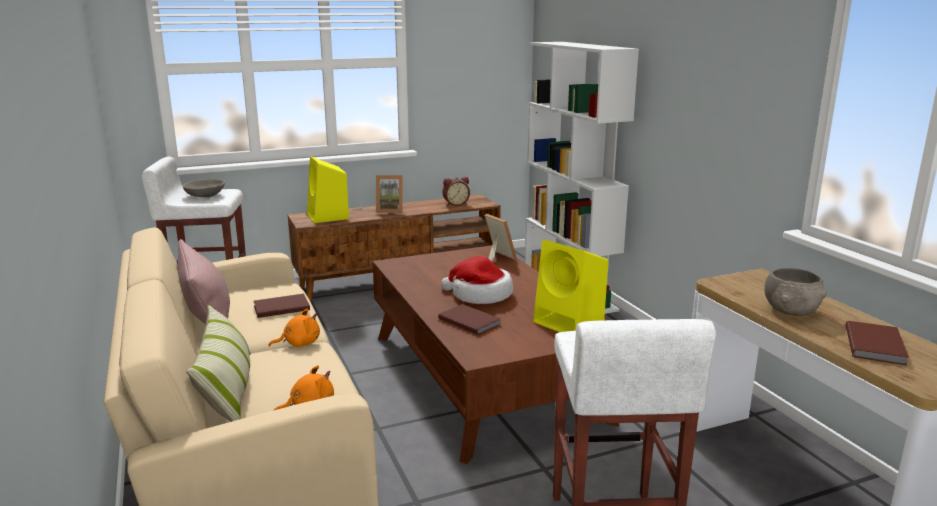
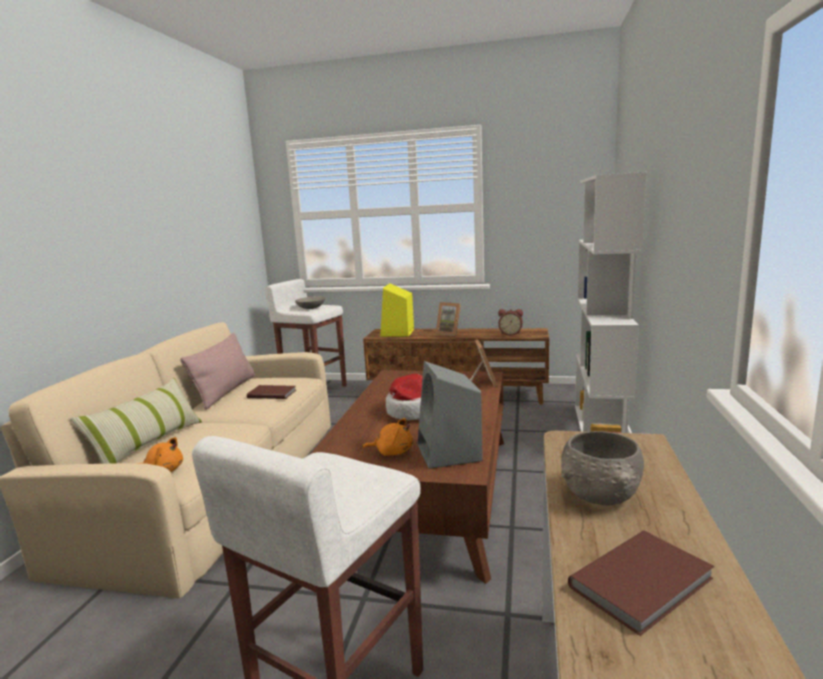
camera: 35 degrees right, 5 degrees down
(299, 343) = (243, 422): orange plush toy -> orange plush toy (392, 452)
(470, 321) = (368, 432): brown book -> none
(570, 322) = (449, 453): yellow speaker -> grey speaker

